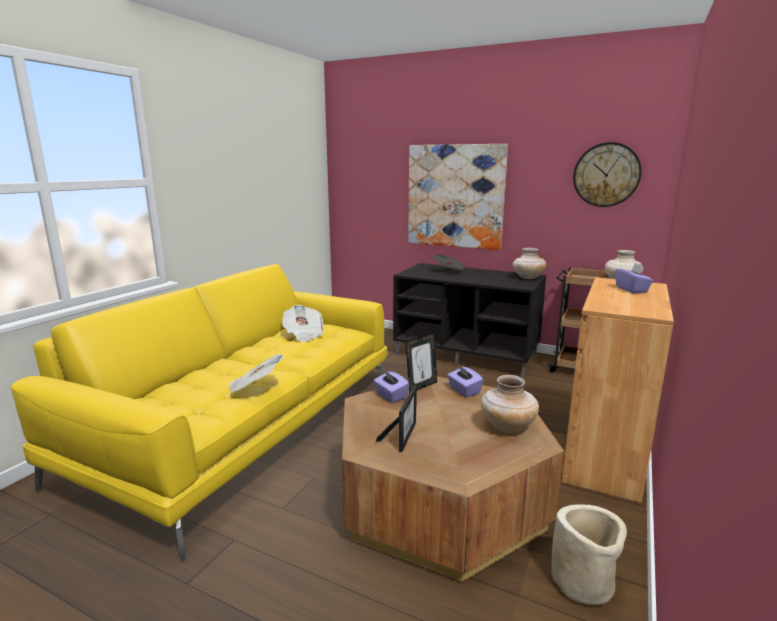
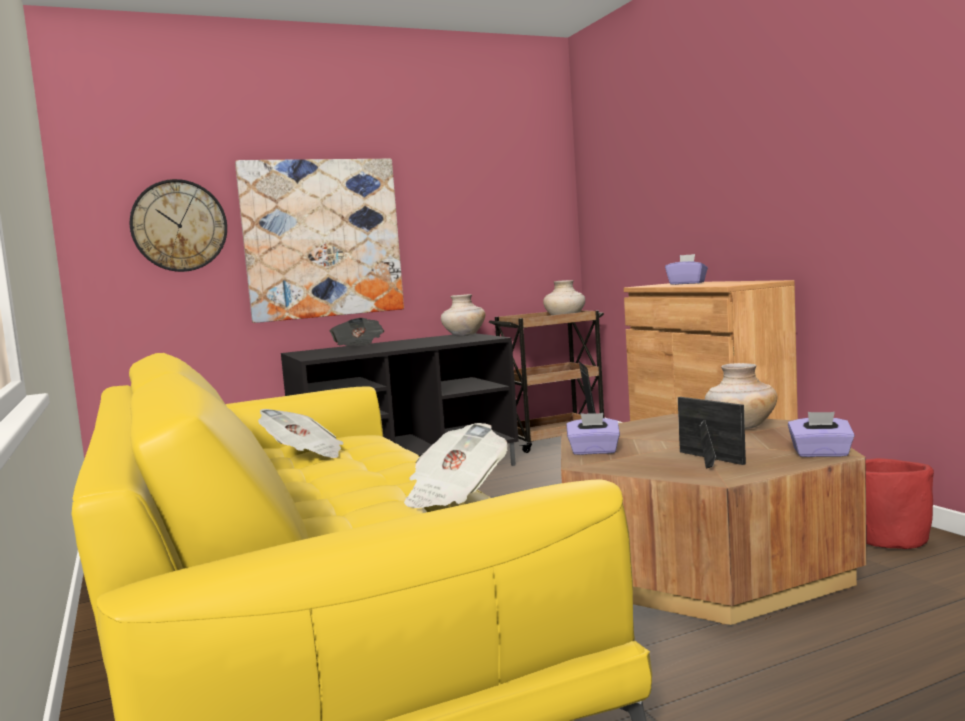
camera: 50 degrees left, 10 degrees down
(464, 390) = (633, 427): purple tissue box -> purple tissue box (821, 454)
(584, 582) = (891, 539): beige planter -> red planter
(606, 175) = (511, 197): wall clock -> wall clock (179, 226)

